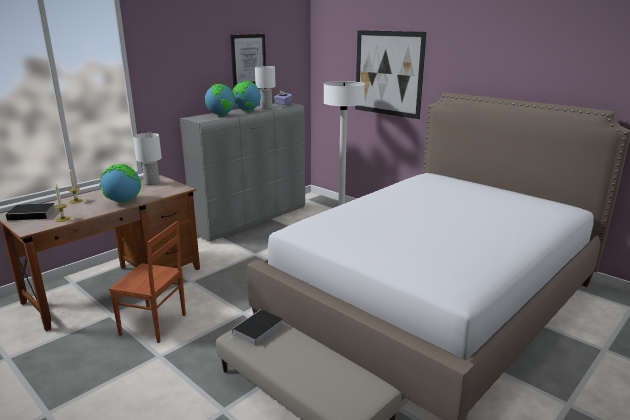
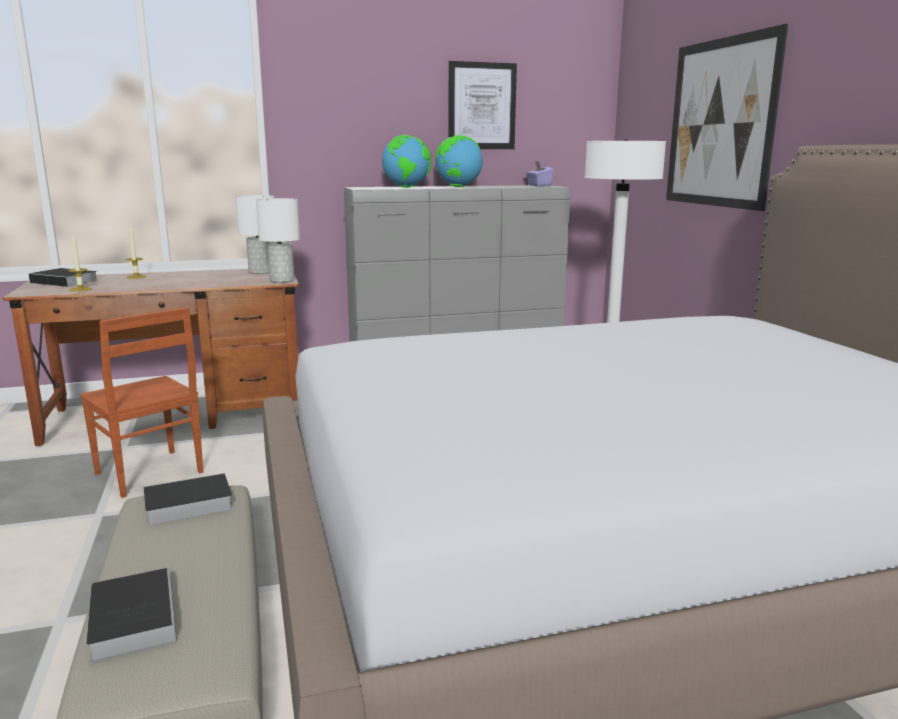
camera: 30 degrees right, 5 degrees down
(123, 201) = (182, 283): globe -> none
(266, 107) = (499, 186): white table lamp -> white table lamp (281, 280)
(316, 384) = (132, 617): none -> book

